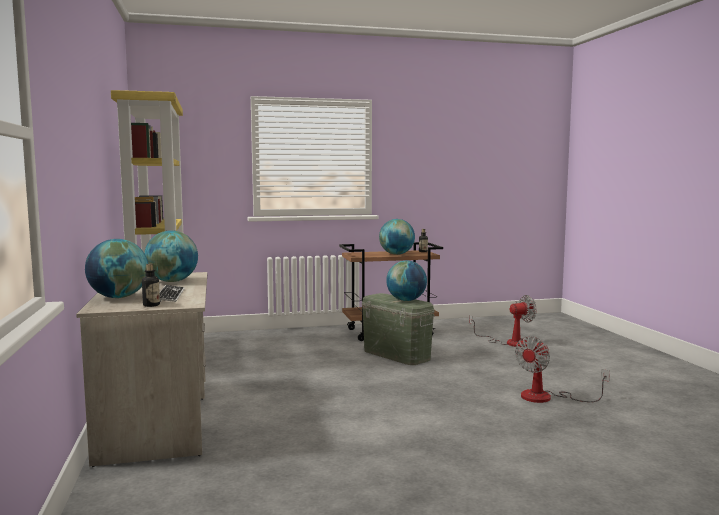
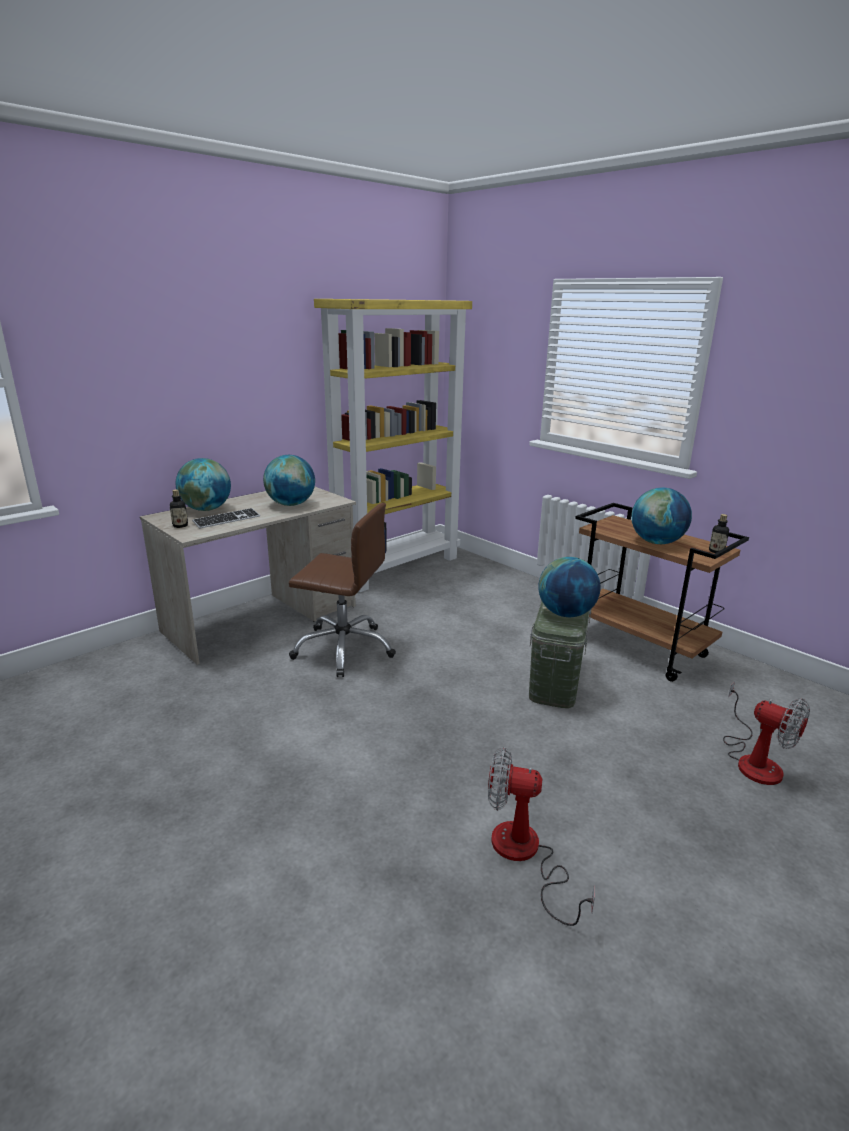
camera: 60 degrees right, 15 degrees up
(269, 397) = (344, 648): none -> brown office chair

